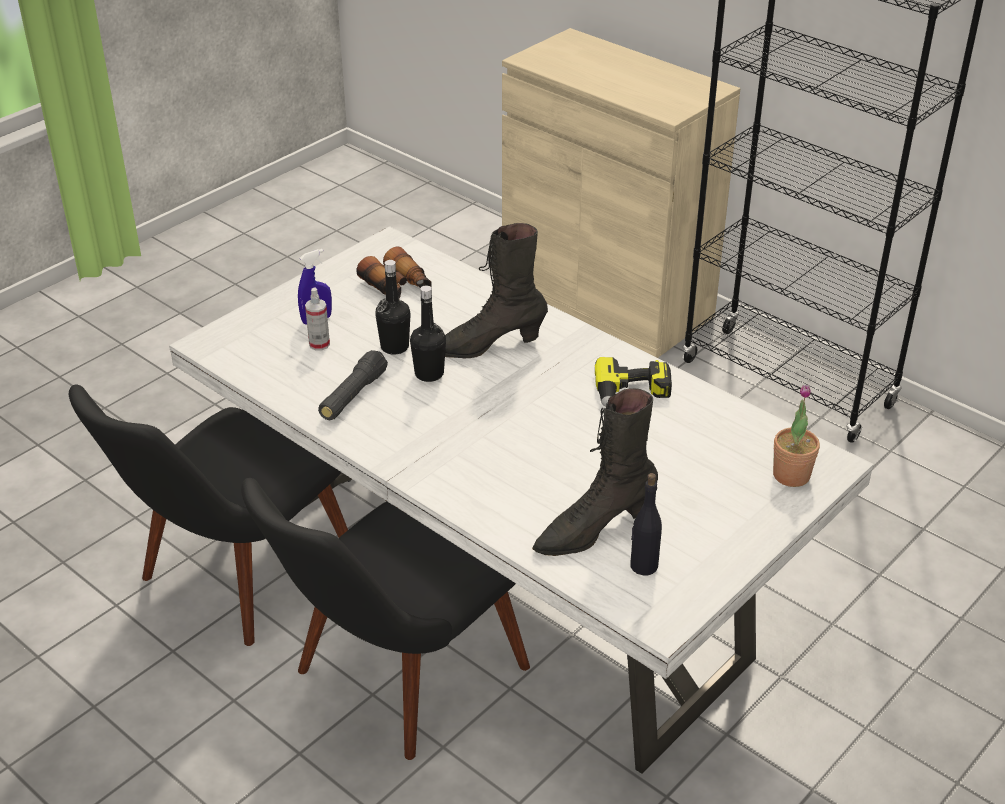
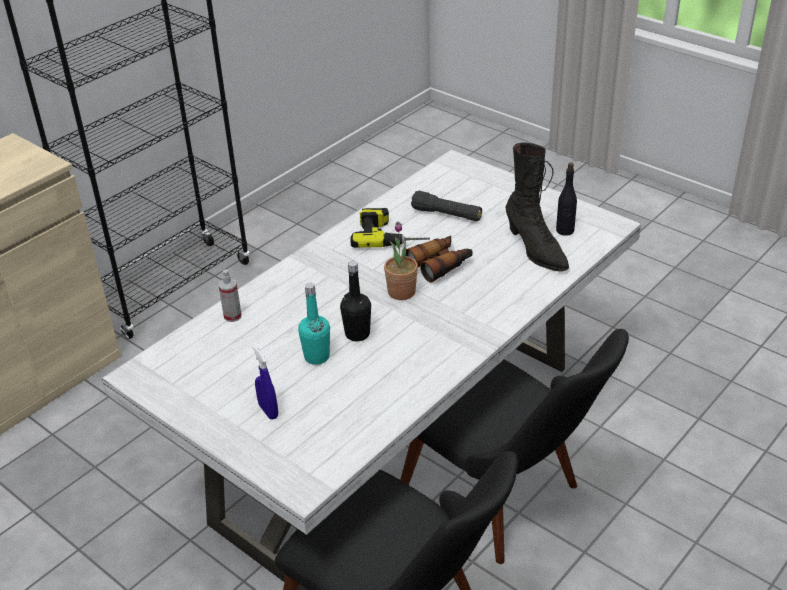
camera: 90 degrees left, 0 degrees up
(319, 344) = (310, 405): spray bottle -> spray bottle (232, 316)
(353, 396) = (390, 375): black flashlight -> black flashlight (446, 215)
(394, 347) = (317, 357): black bottle -> turquoise bottle
(398, 287) = (219, 362): binoculars -> binoculars (440, 264)
(488, 346) = (318, 304): black boot -> none
(791, 475) = (467, 176): potted plant -> potted plant (401, 292)

